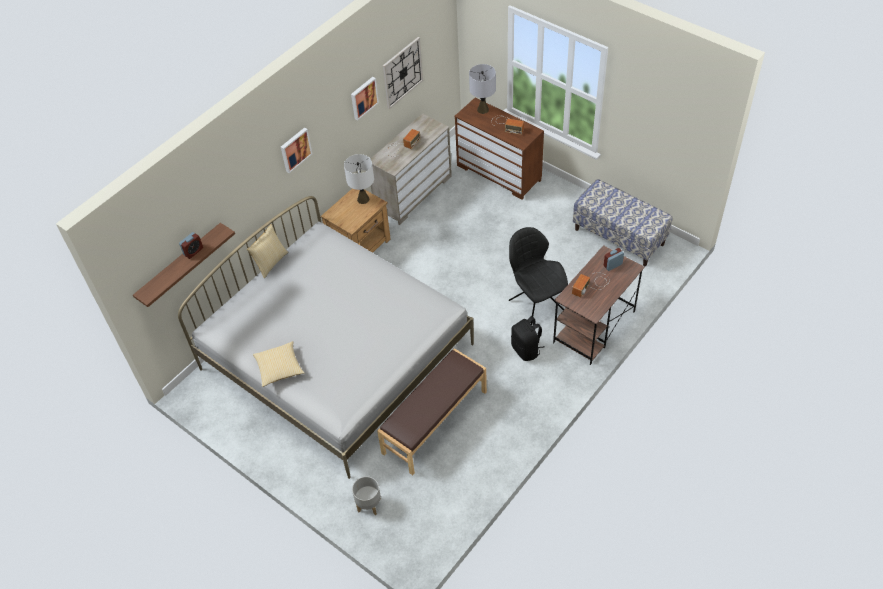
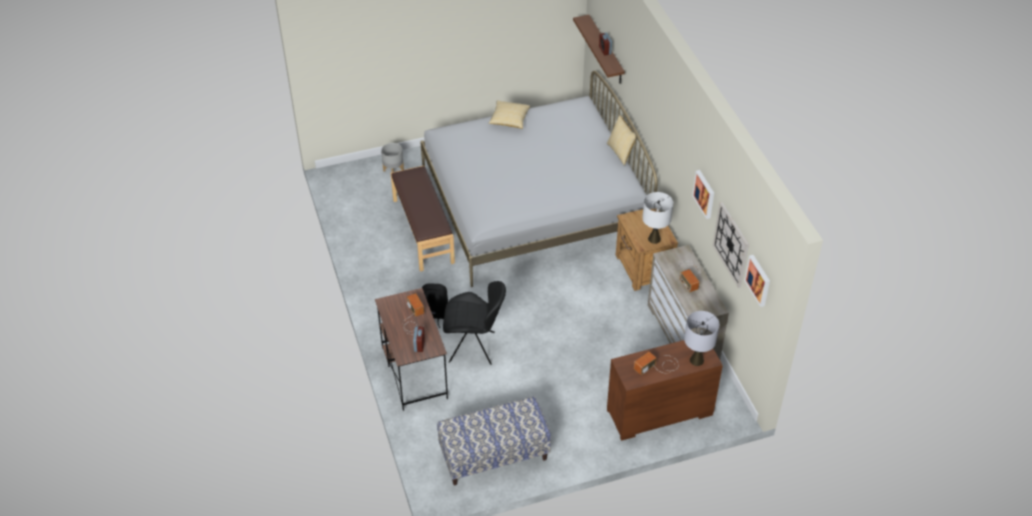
camera: 120 degrees right, 5 degrees down
(295, 149) = (664, 124): picture -> picture (759, 280)

